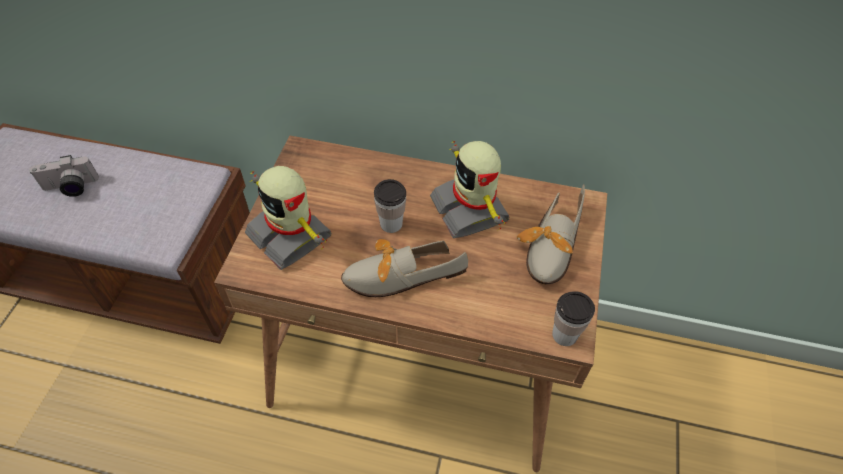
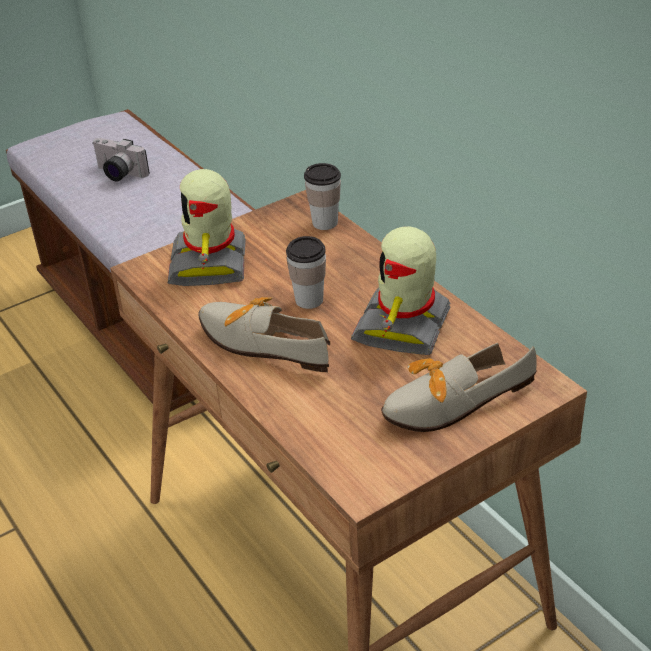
camera: 45 degrees right, 15 degrees down
(564, 335) = (359, 480): cup -> cup (325, 223)

